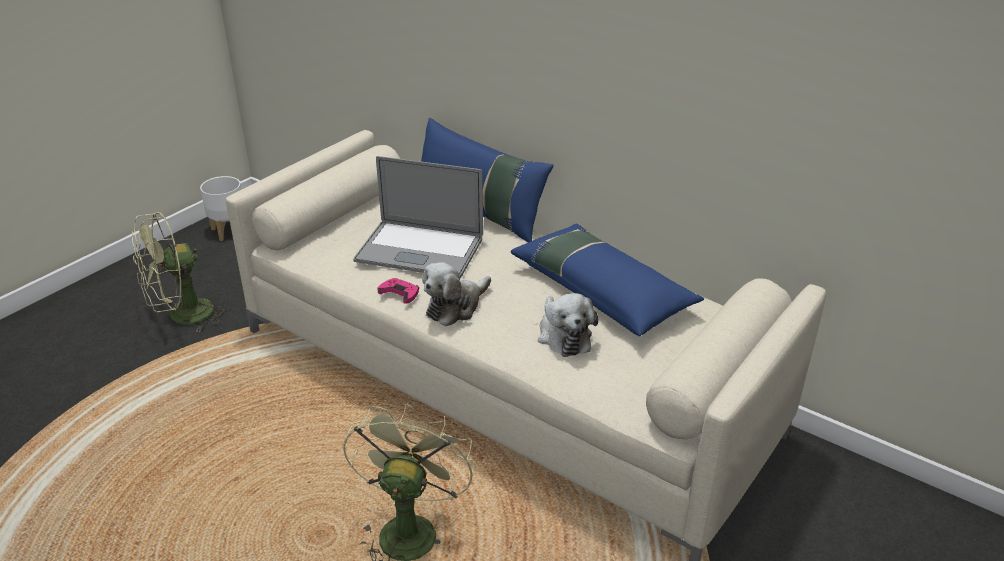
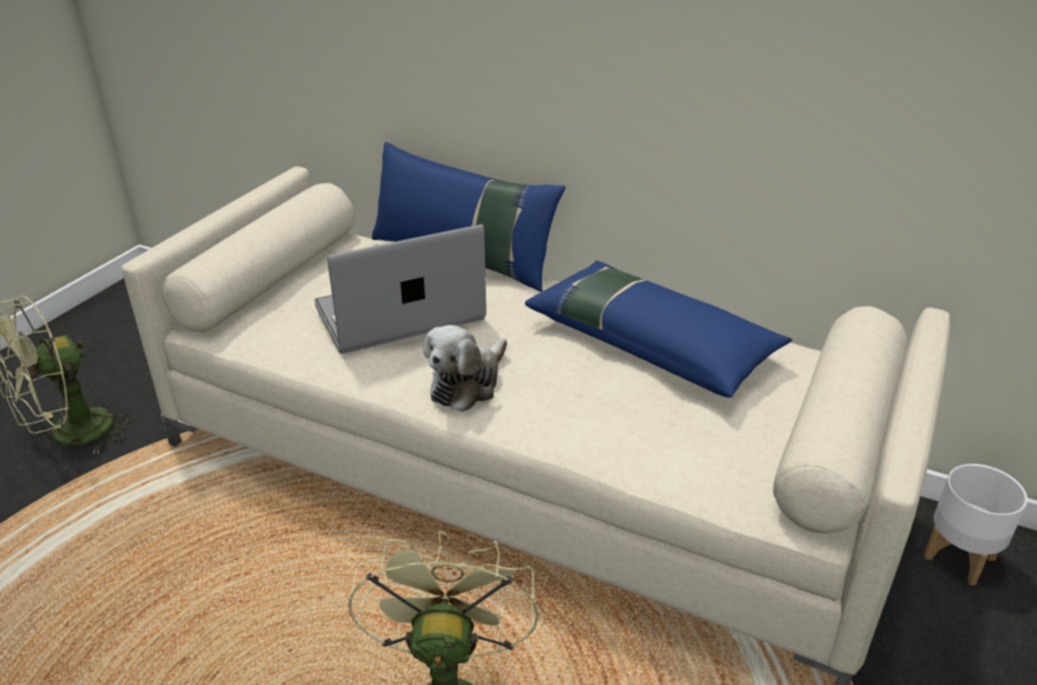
camera: 10 degrees left, 0 degrees up
(229, 231) = (120, 316): white planter -> white planter (960, 558)
(400, 293) = (387, 373): pink game controller -> none
(419, 249) = (399, 313): laptop -> laptop turned 150 degrees clockwise
(563, 336) = (622, 407): plush toy -> none

